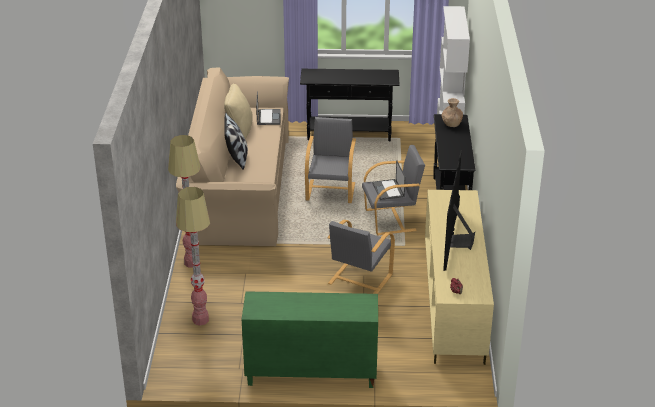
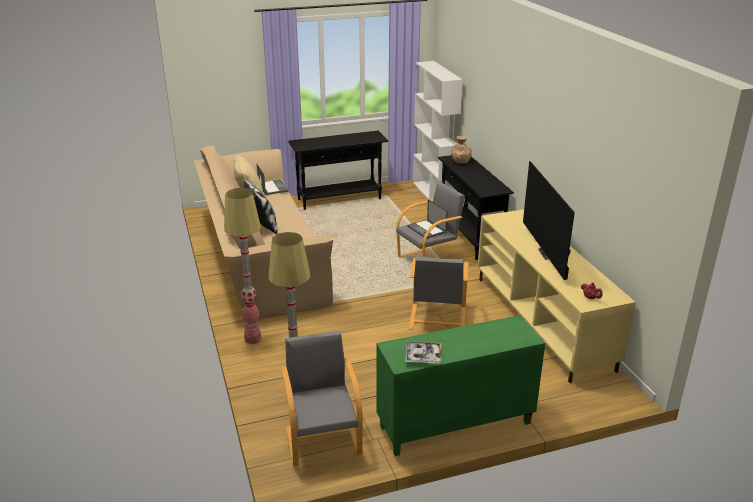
camera: 20 degrees left, 5 degrees down
(273, 310) = (423, 356): none -> tray
(331, 191) = (354, 247): grey armchair -> grey armchair (323, 440)

